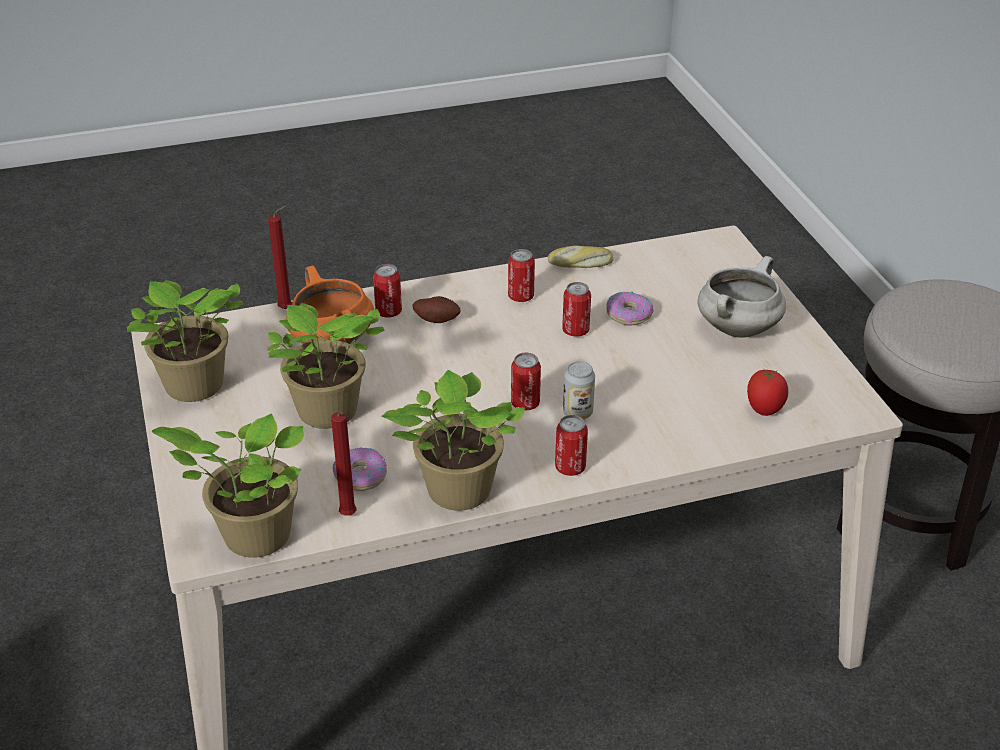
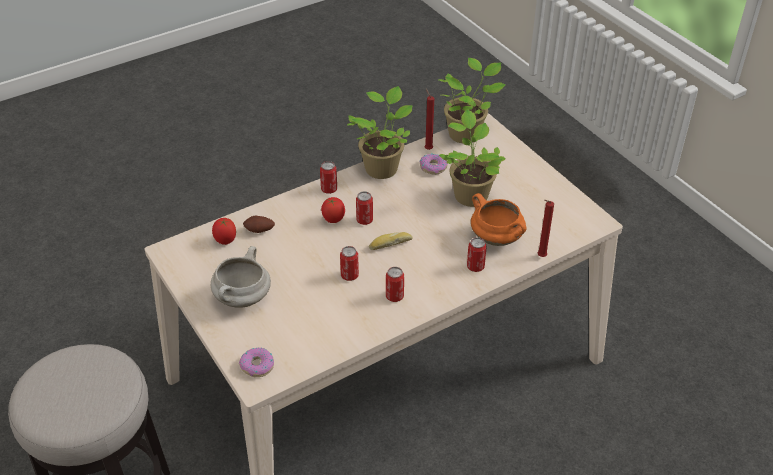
camera: 165 degrees right, 5 degrees up
(193, 388) = (552, 195): potted plant -> none
(437, 319) = (441, 267): potato -> potato (259, 231)
(577, 412) = (333, 220): can -> tomato
(580, 264) = (362, 335): bread -> bread (390, 244)
(628, 314) = (317, 296): donut -> donut (257, 366)

